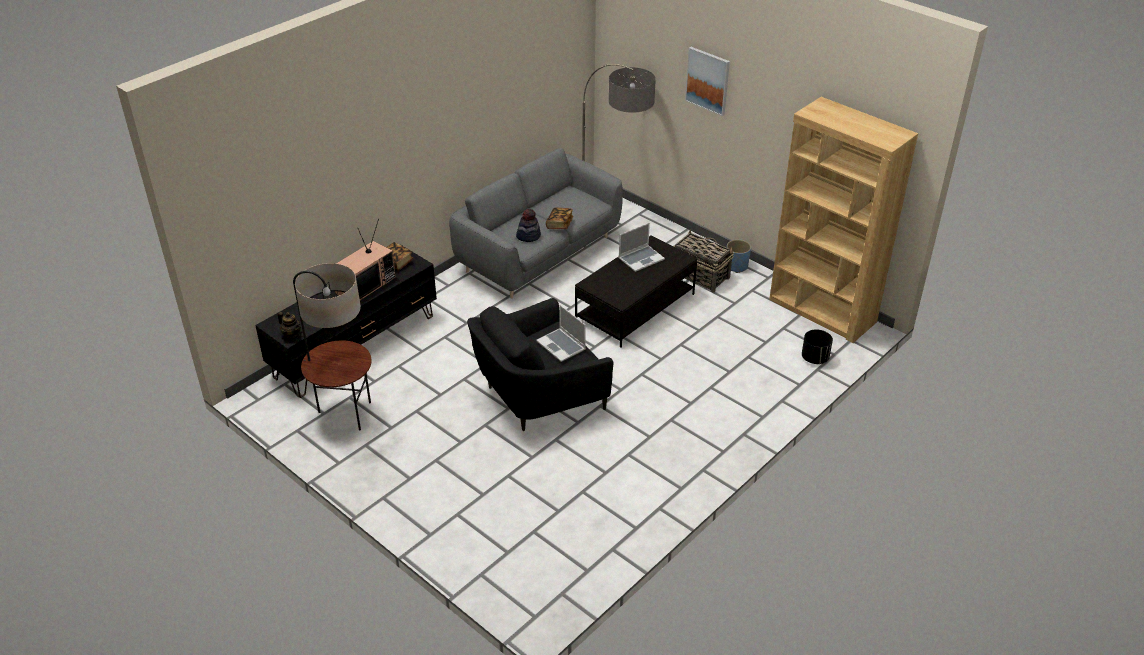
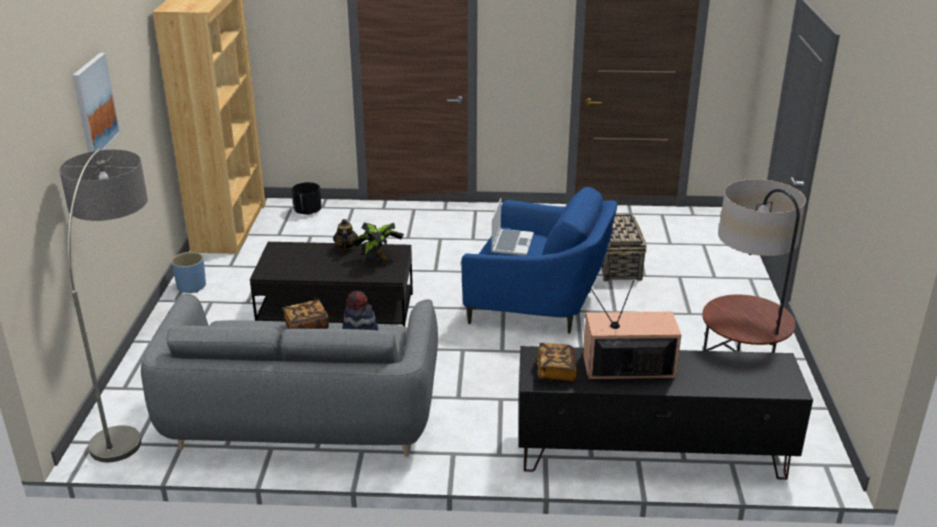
camera: 130 degrees left, 10 degrees down
(292, 335) = (775, 362): teapot -> teapot (346, 249)
(539, 395) = (538, 304): black armchair -> blue armchair
(616, 288) = (378, 260): none -> potted plant
(641, 259) = (306, 267): laptop -> none
(699, 275) = (232, 300): basket -> basket (617, 266)

